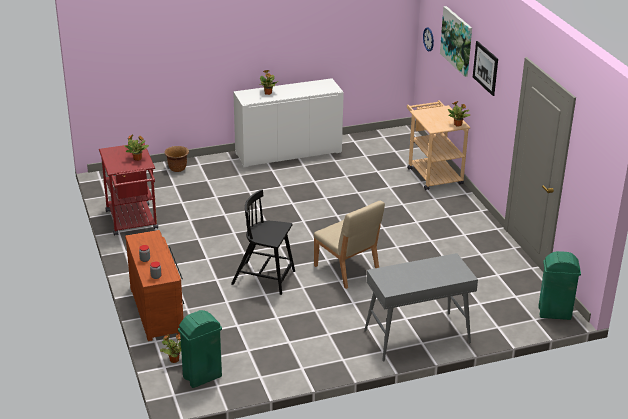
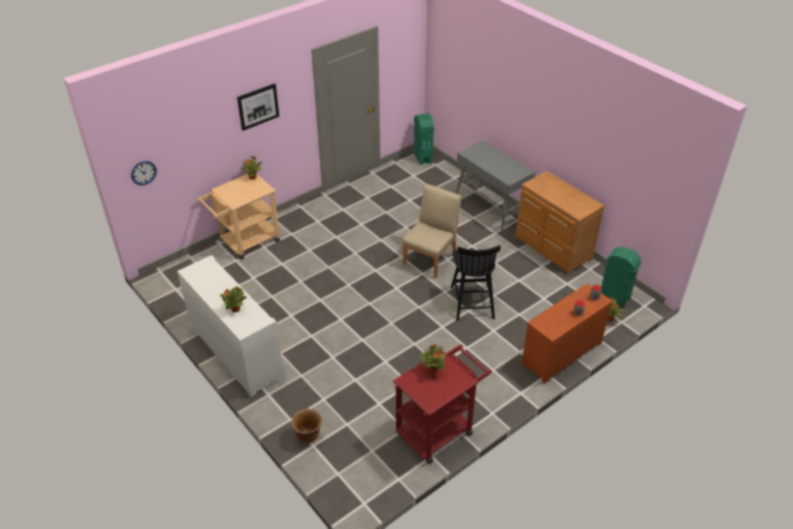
camera: 110 degrees left, 10 degrees up
(313, 360) = (552, 249): none -> brown dresser
(457, 40) = (201, 126): picture -> none

